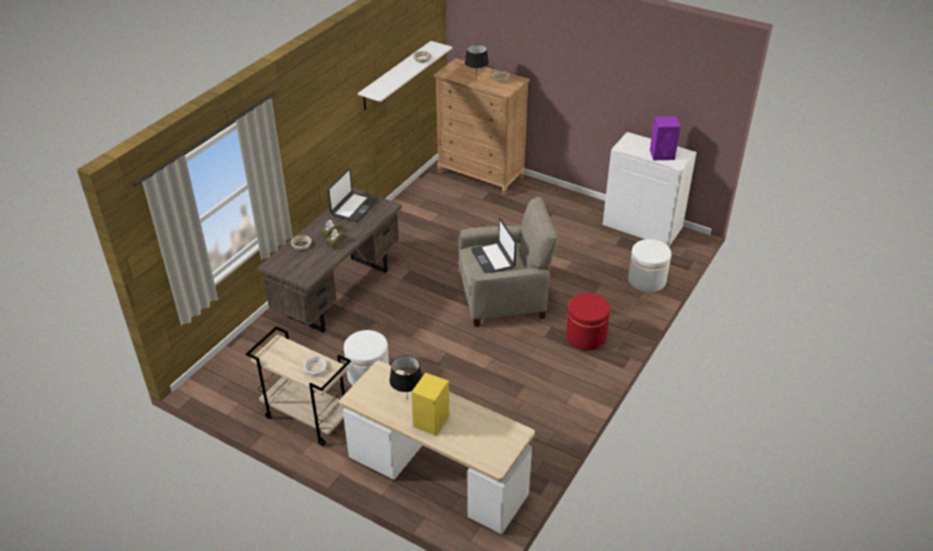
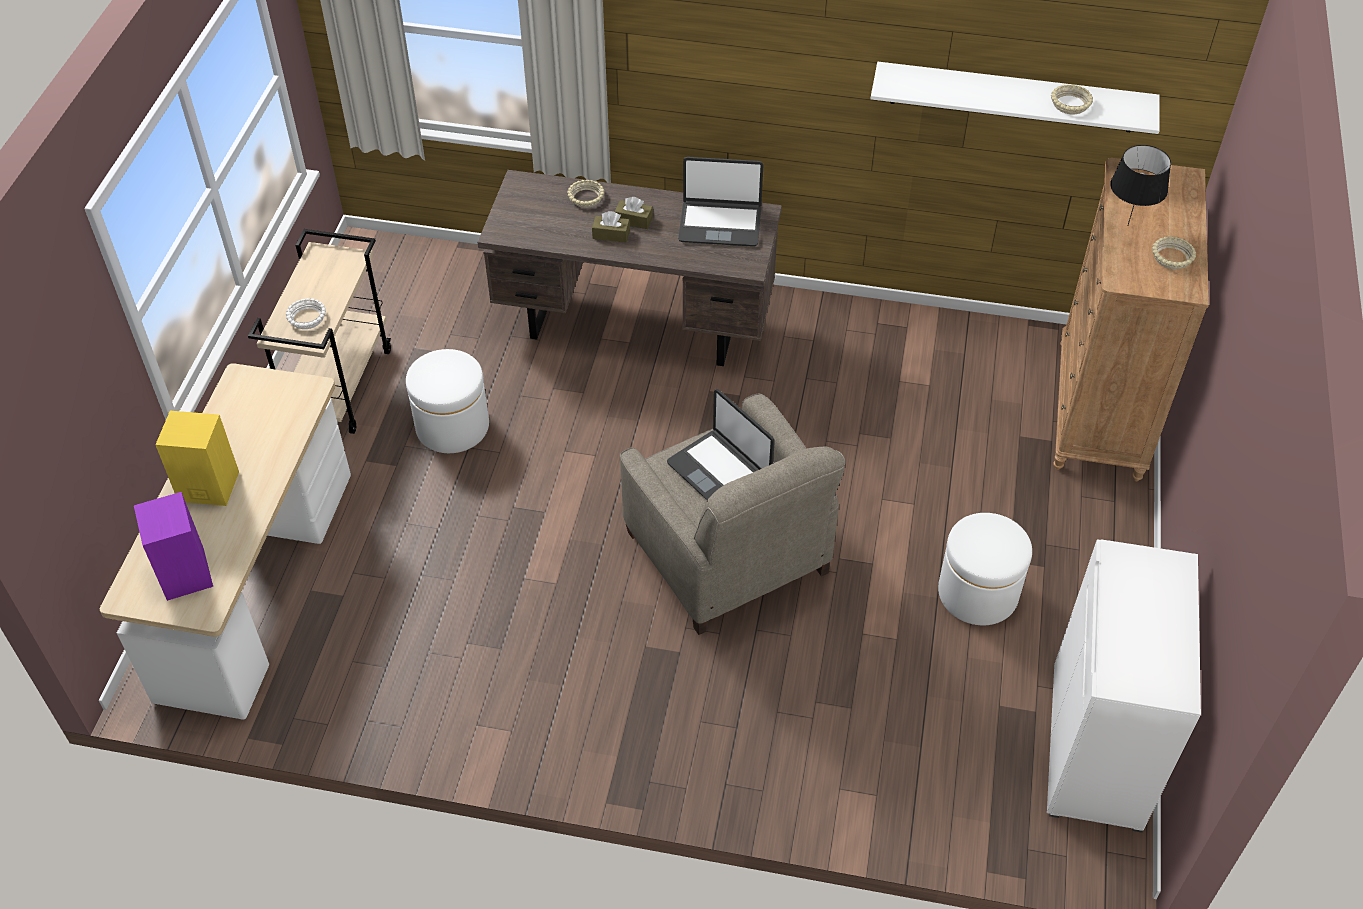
camera: 70 degrees right, 10 degrees up
(407, 400) = (249, 443): black table lamp -> none
(493, 258) = (720, 471): laptop -> laptop turned 90 degrees counterclockwise
(586, 336) = (673, 716): red ottoman -> none
(647, 280) = (905, 793): white ottoman -> white ottoman (977, 593)
(662, 154) = (1139, 644): purple speaker -> purple speaker (185, 575)

